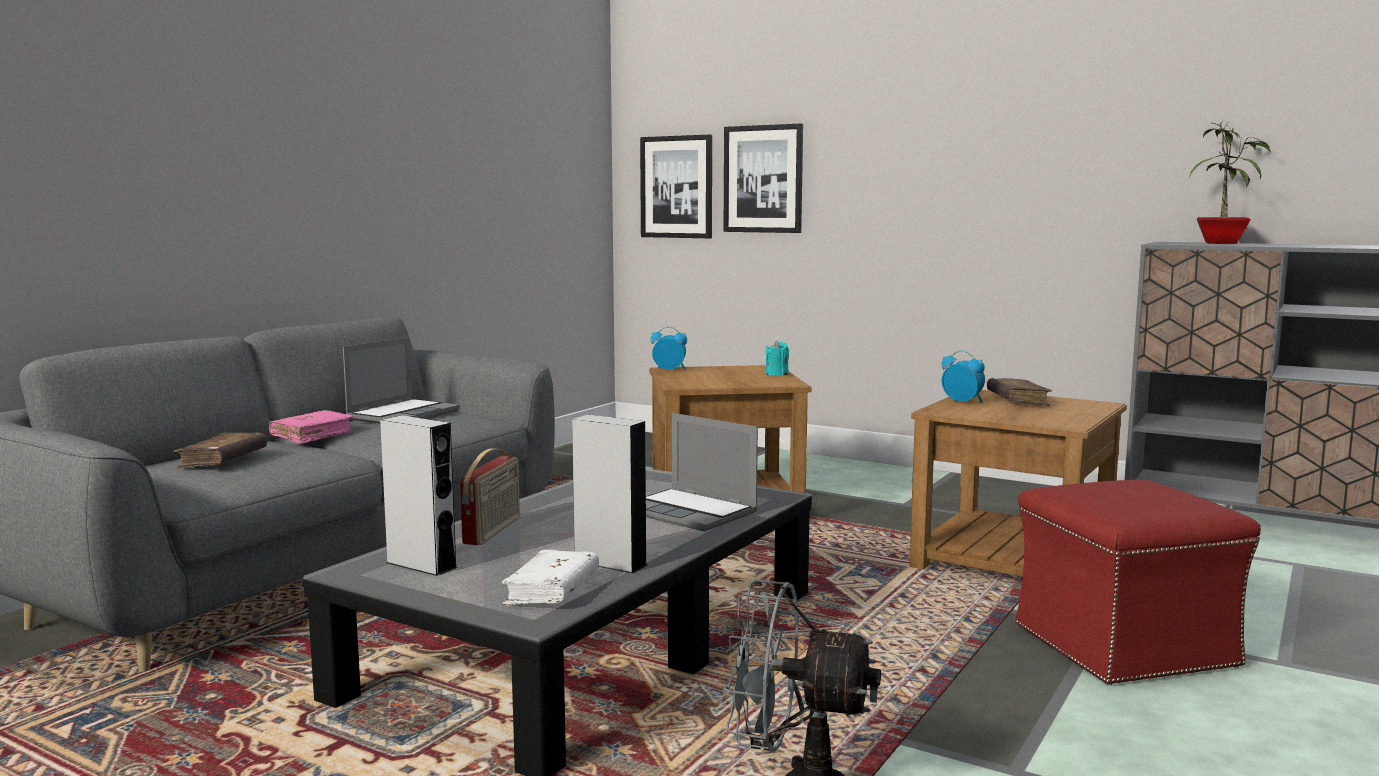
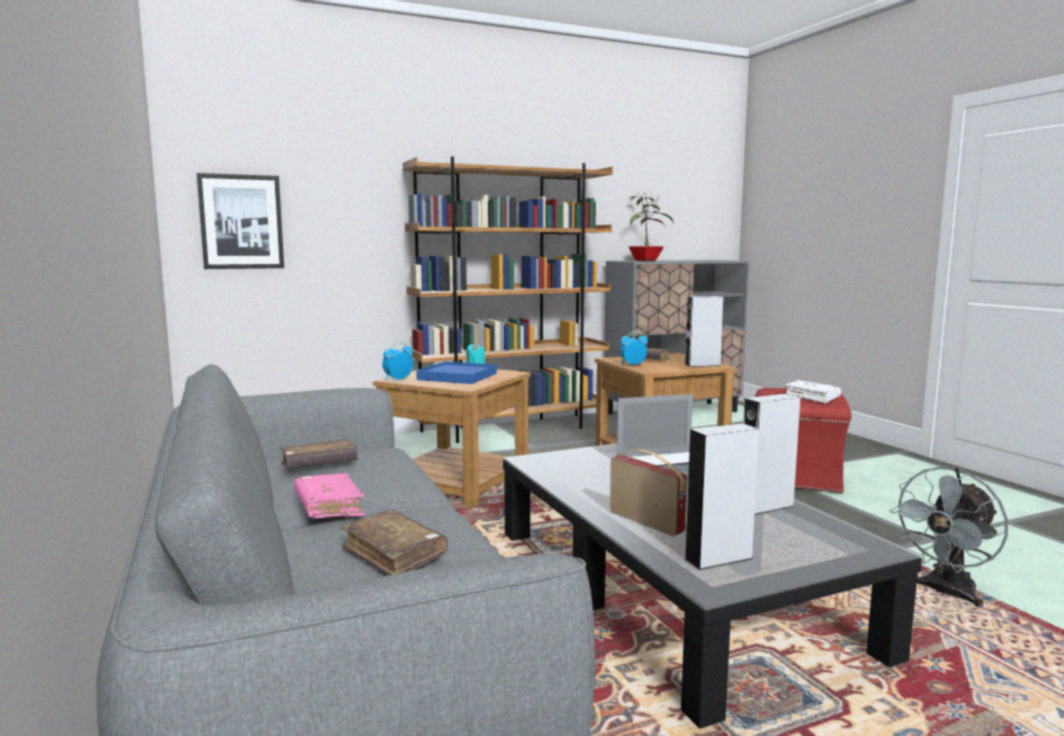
camera: 55 degrees left, 0 degrees up
(403, 414) = (319, 465): laptop -> brown book
(552, 591) = (819, 532): white book -> white book (811, 397)
(724, 376) = (457, 376): none -> blue tray
(763, 179) = (333, 217): picture -> none
(949, 482) = (512, 429): none -> brown bookcase
(1051, 419) = (702, 365): none -> grey speaker

